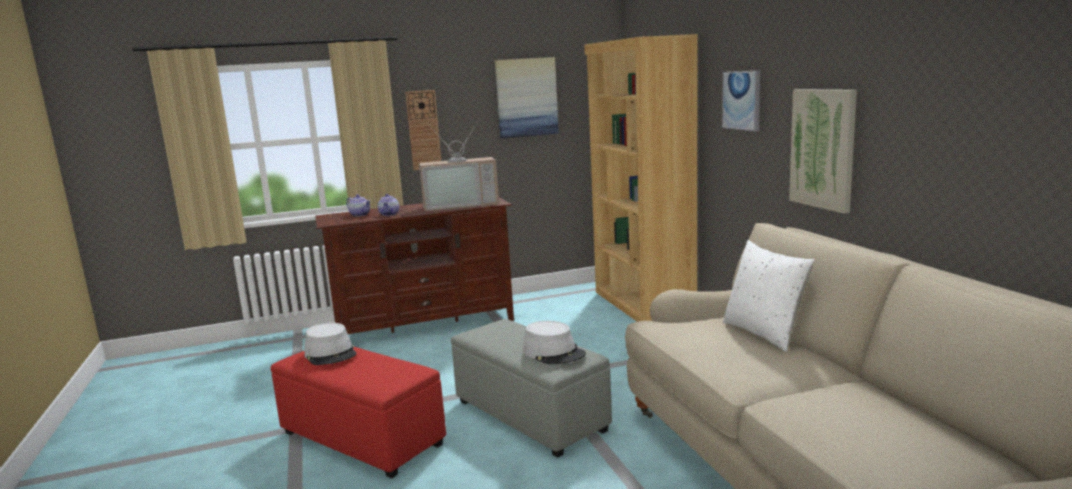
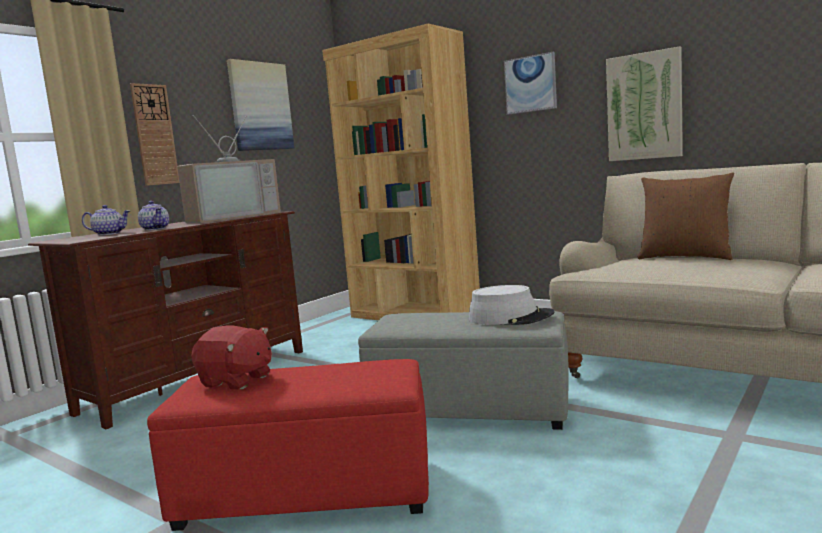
camera: 35 degrees left, 5 degrees down
(330, 354) = (236, 381): grey hat -> red plush toy
(764, 333) = (685, 257): white pillow -> brown pillow

